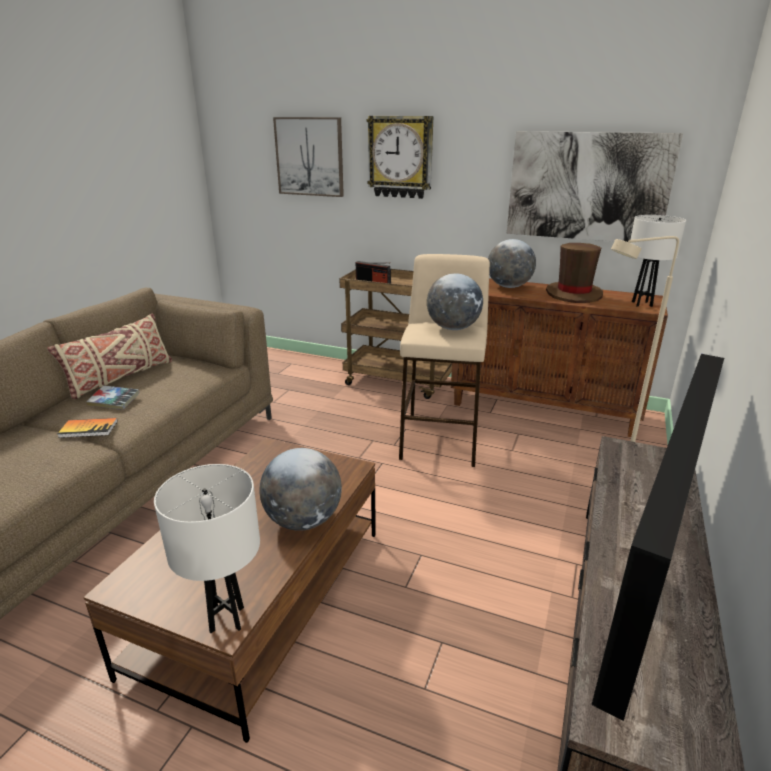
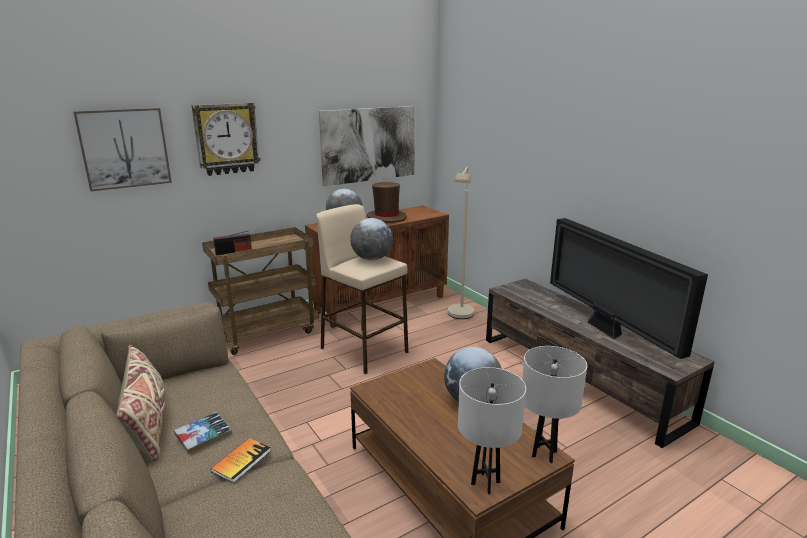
camera: 55 degrees left, 5 degrees down
(642, 304) = (426, 212): white table lamp -> white table lamp (485, 483)

